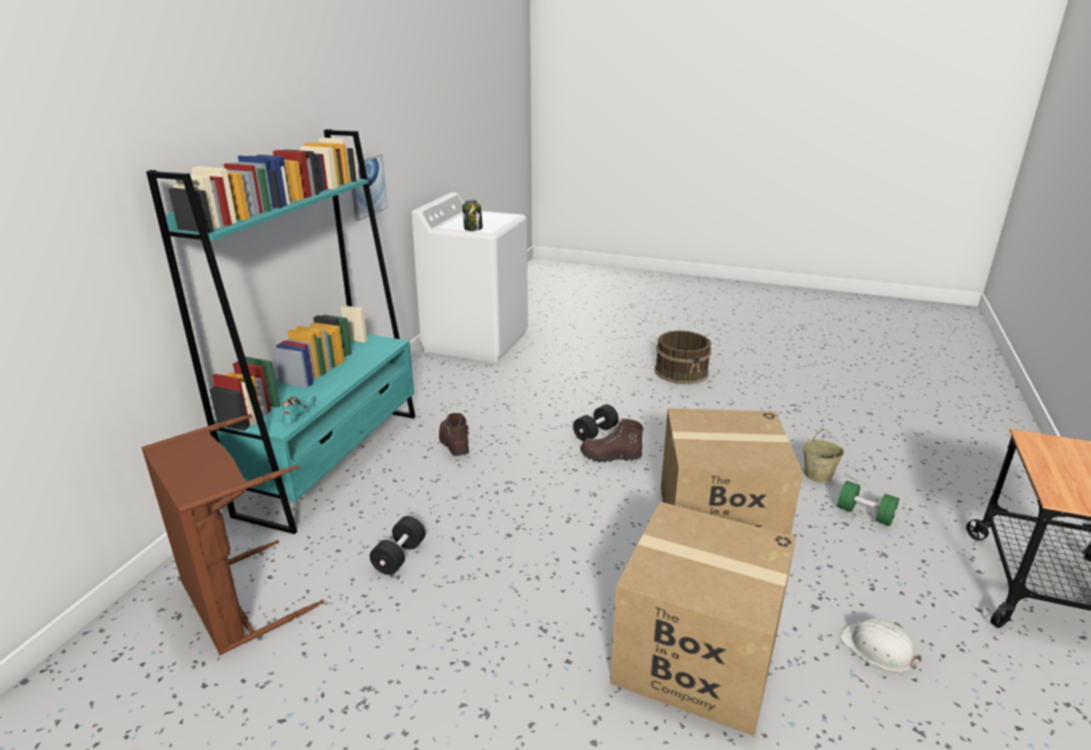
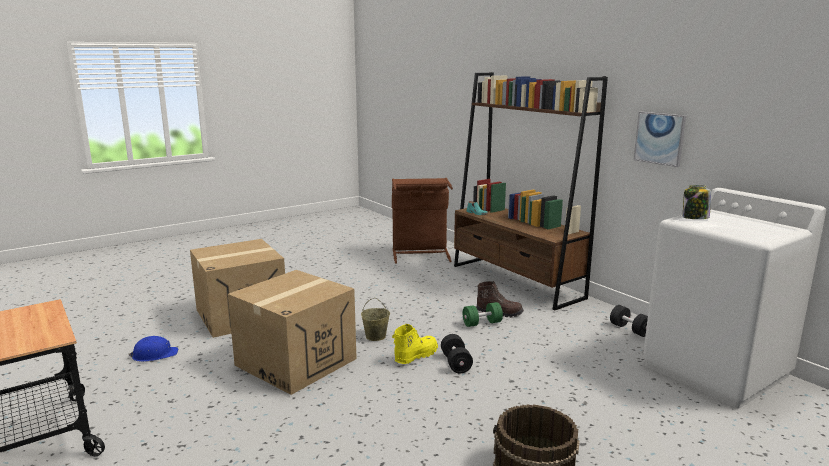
camera: 125 degrees right, 10 degrees down
(333, 461) = (516, 281): turquoise bookcase -> brown bookcase
(399, 556) = (405, 280): black dumbbell -> black dumbbell (630, 329)
(610, 457) = (415, 356): brown boot -> yellow boot
(818, 475) = (260, 433): beige bucket -> beige bucket (375, 336)
(864, 514) = (199, 421): green dumbbell -> green dumbbell (482, 323)
(877, 649) = (154, 354): white hard hat -> blue hard hat

